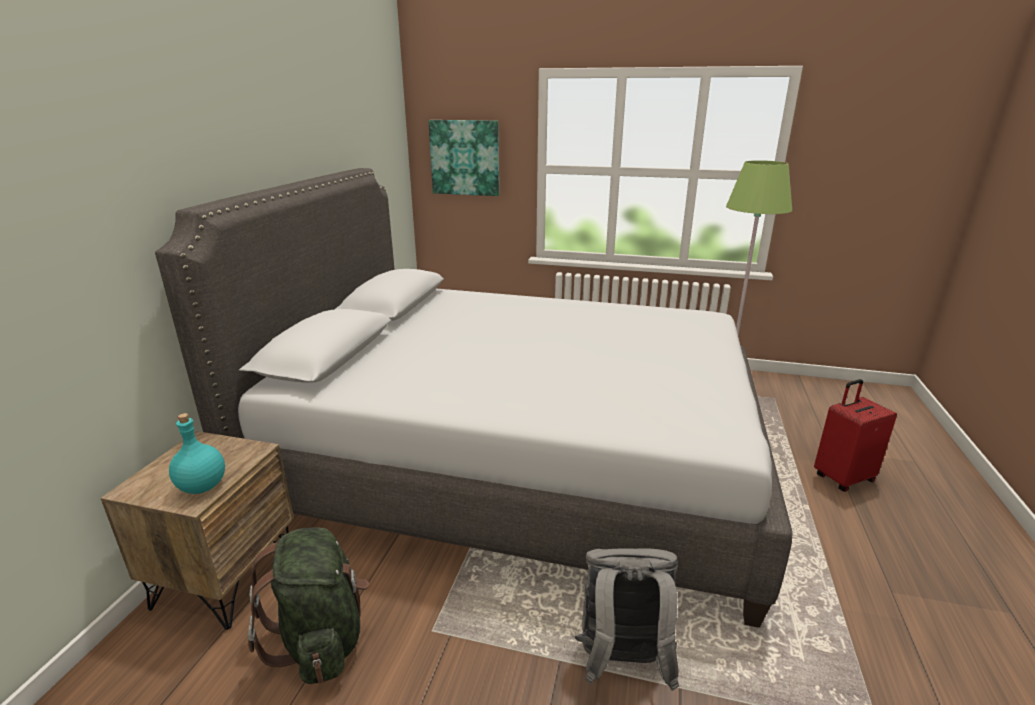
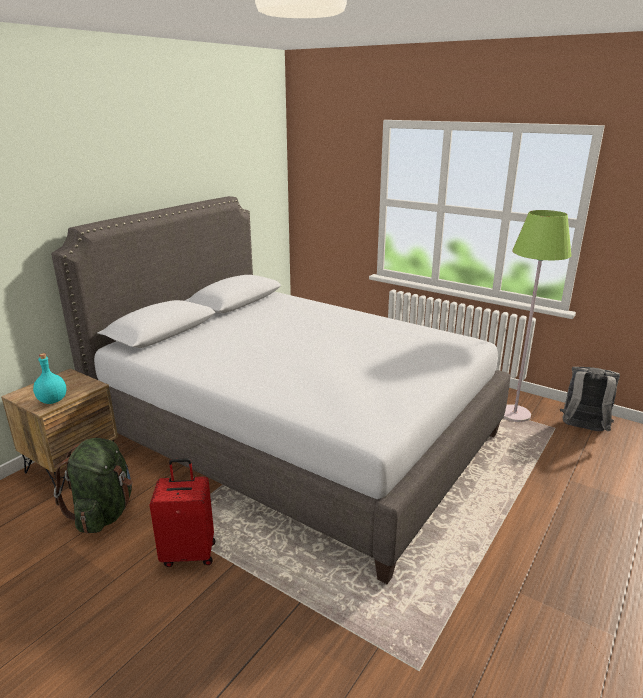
camera: 20 degrees right, 0 degrees up
(465, 158) = (327, 188): picture -> none
(622, 663) = (273, 576): grey backpack -> grey backpack (582, 429)
(842, 478) = (558, 503): red suitcase -> red suitcase (189, 553)

